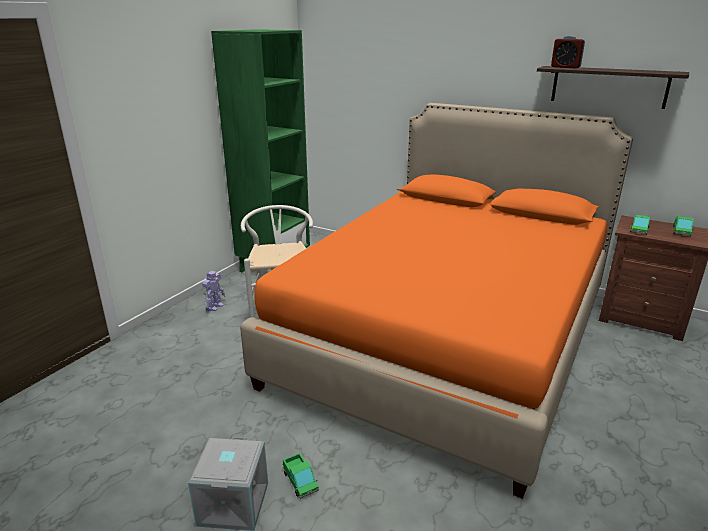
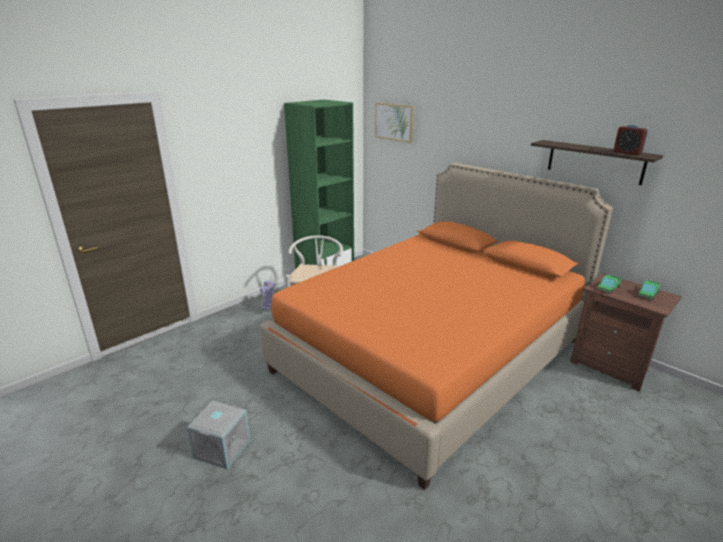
camera: 15 degrees right, 0 degrees up
(300, 481) = (271, 443): toy truck -> none
(345, 59) = (394, 122): none -> picture
(565, 67) = (557, 143): alarm clock -> alarm clock (627, 153)

